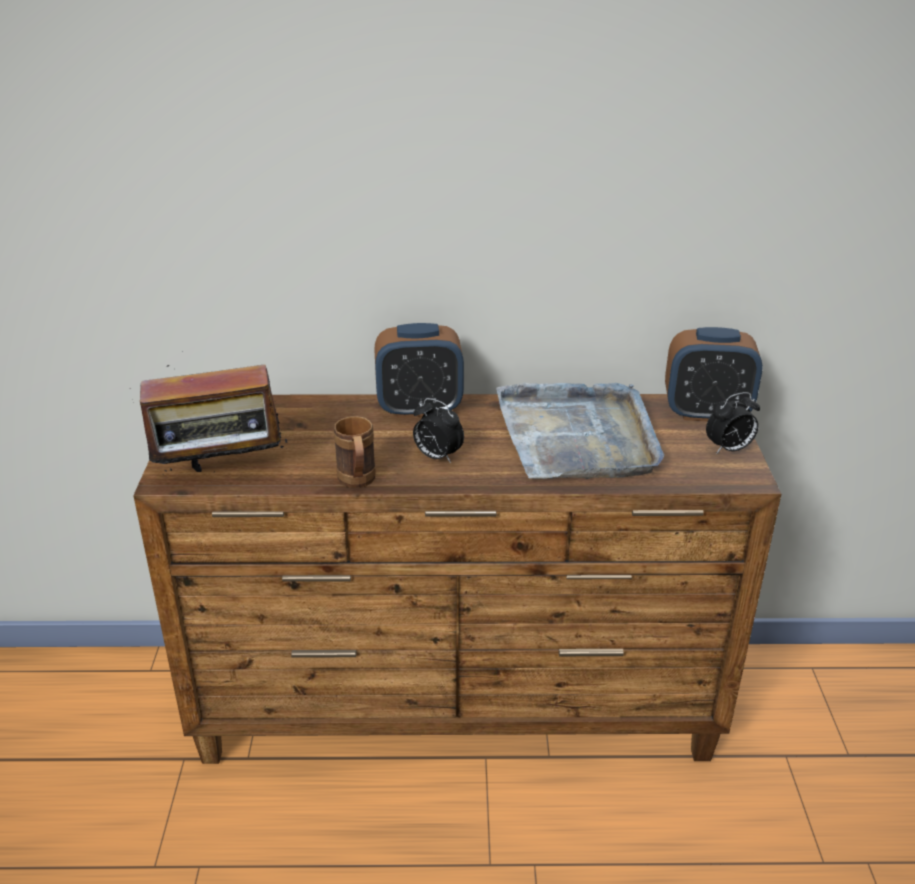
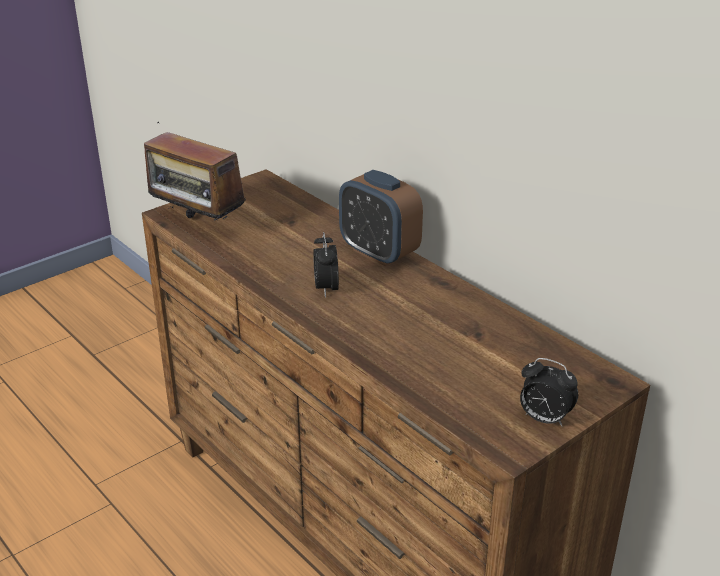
camera: 50 degrees right, 0 degrees up
(357, 483) = (251, 275): brown mug -> none
(578, 436) = (446, 334): grey tray -> none
(706, 413) = (587, 382): alarm clock -> none

